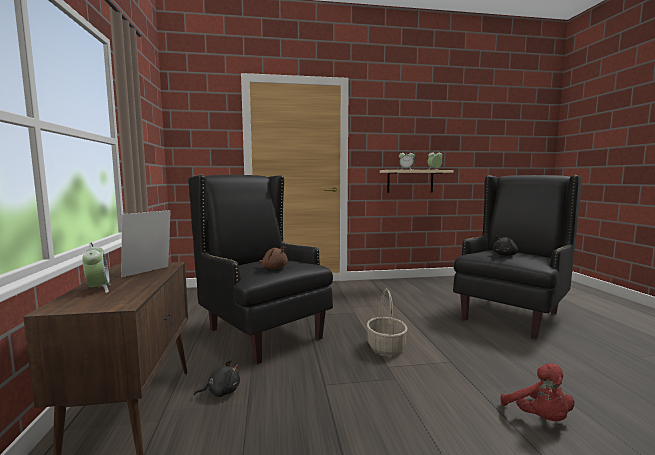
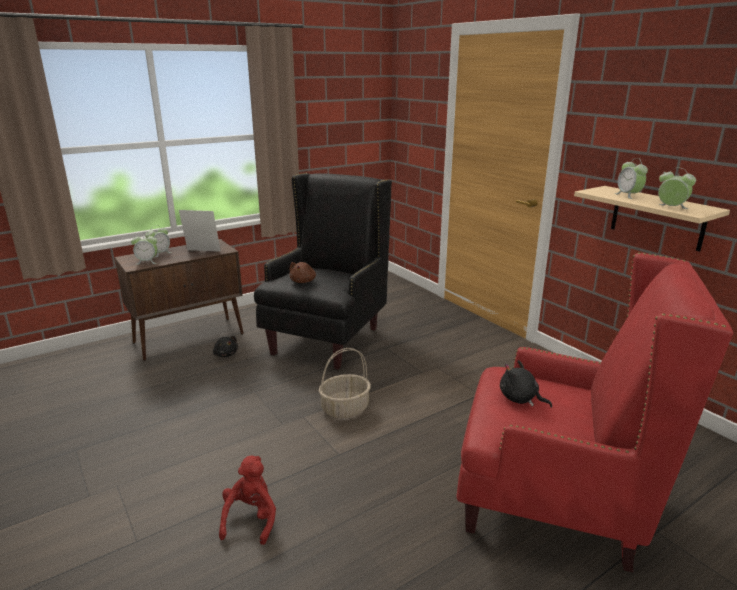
camera: 65 degrees right, 15 degrees up
(119, 296) = (147, 262): none -> alarm clock
(510, 315) = (551, 507): black armchair -> red armchair
(539, 418) = (250, 519): red plush toy -> red plush toy turned 135 degrees clockwise

